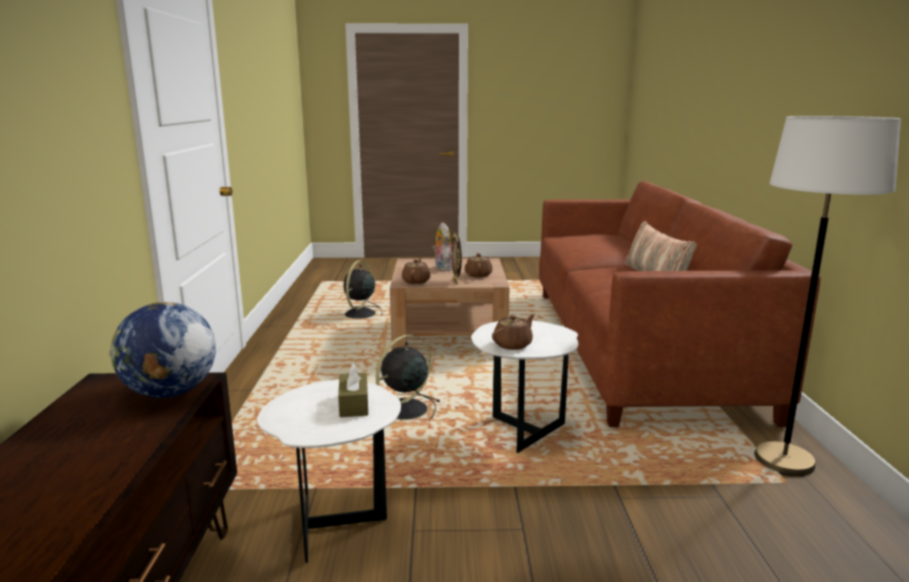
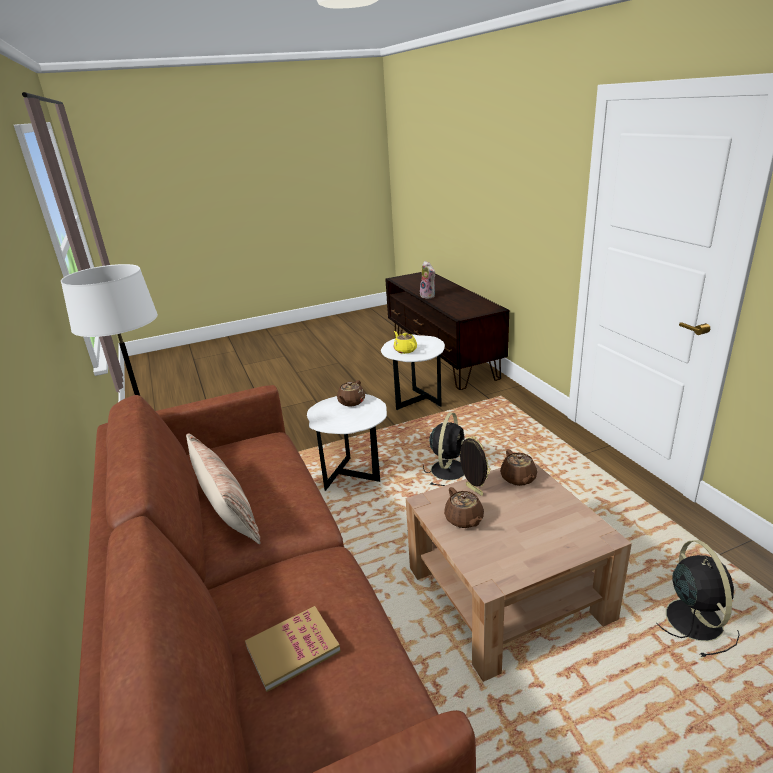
camera: 160 degrees right, 10 degrees up
(169, 393) = (460, 311): globe -> none
(354, 404) = (405, 350): brown tissue box -> yellow teapot
(442, 268) = (529, 527): plush toy -> plush toy (429, 296)
(603, 241) = (292, 649): none -> book

